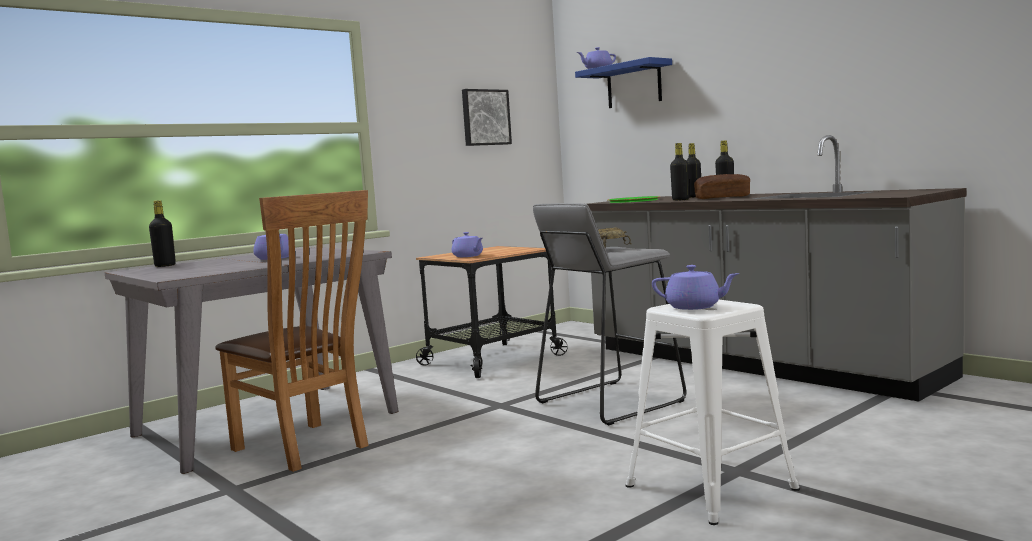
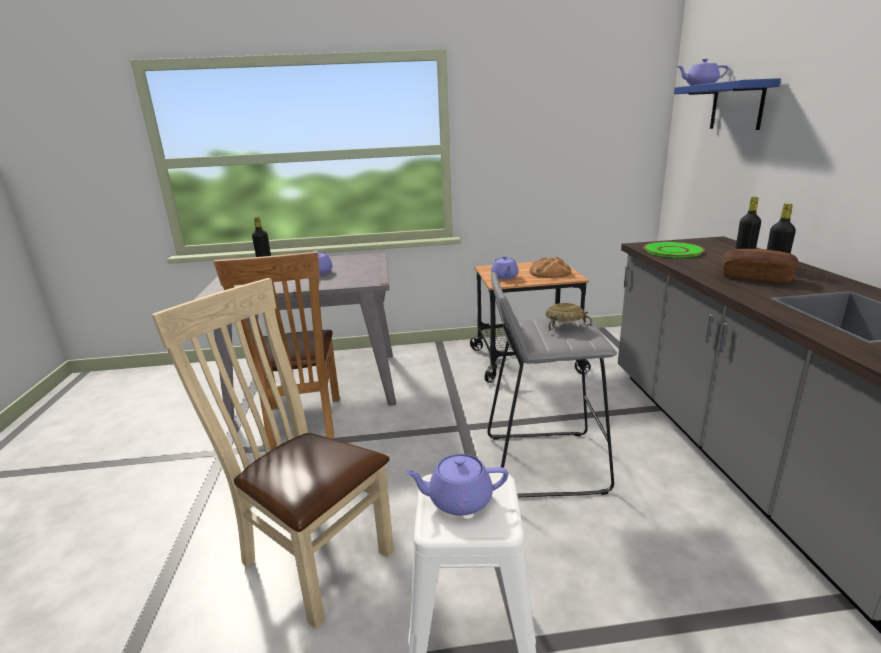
camera: 35 degrees right, 15 degrees up
(482, 500) = (309, 555): none -> beige chair
(485, 117) = (576, 134): picture -> none
(506, 250) = (550, 272): none -> bread
(680, 200) = (706, 268): black bottle -> none
(694, 307) = (458, 500): purple teapot -> purple teapot turned 120 degrees clockwise

